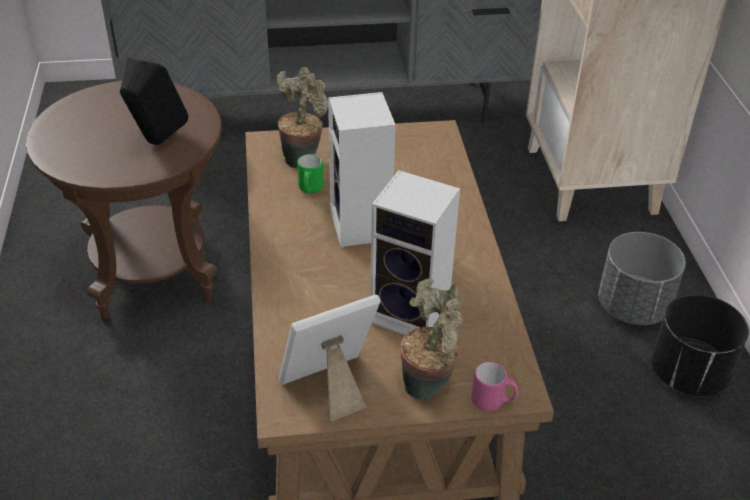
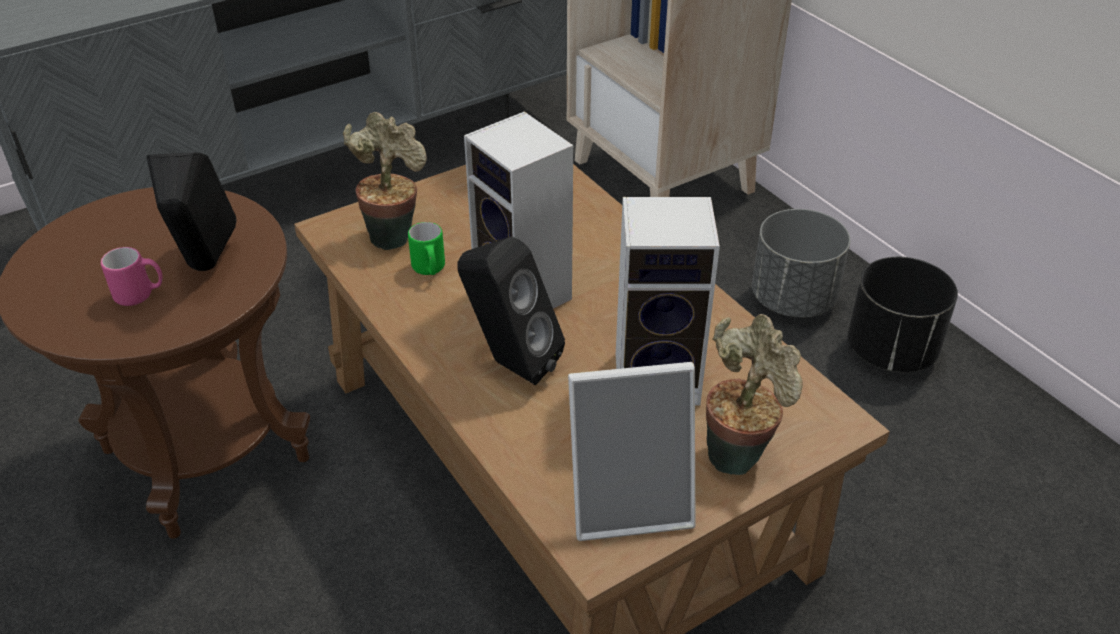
camera: 25 degrees left, 0 degrees up
(317, 269) = (510, 363): none -> black speaker
(330, 388) = (629, 501): picture frame -> picture frame turned 135 degrees counterclockwise
(493, 402) = (820, 445): pink mug -> pink mug (140, 295)

